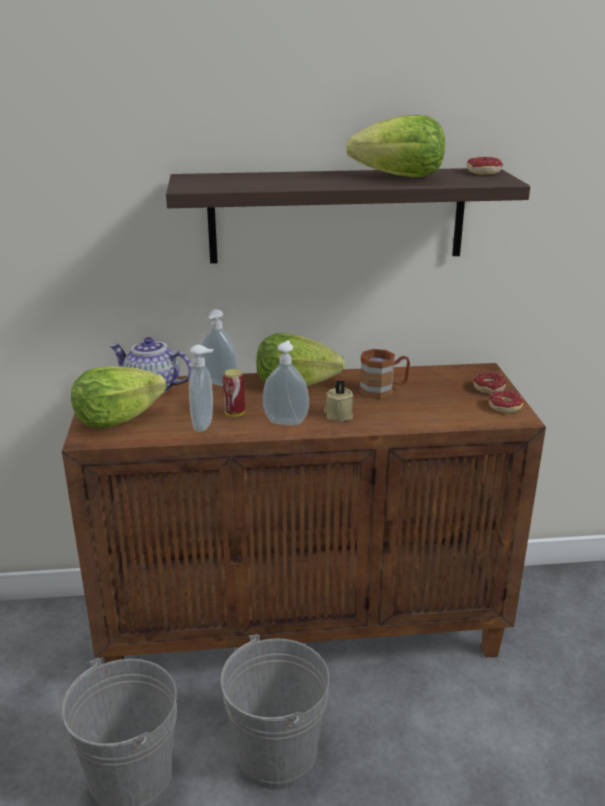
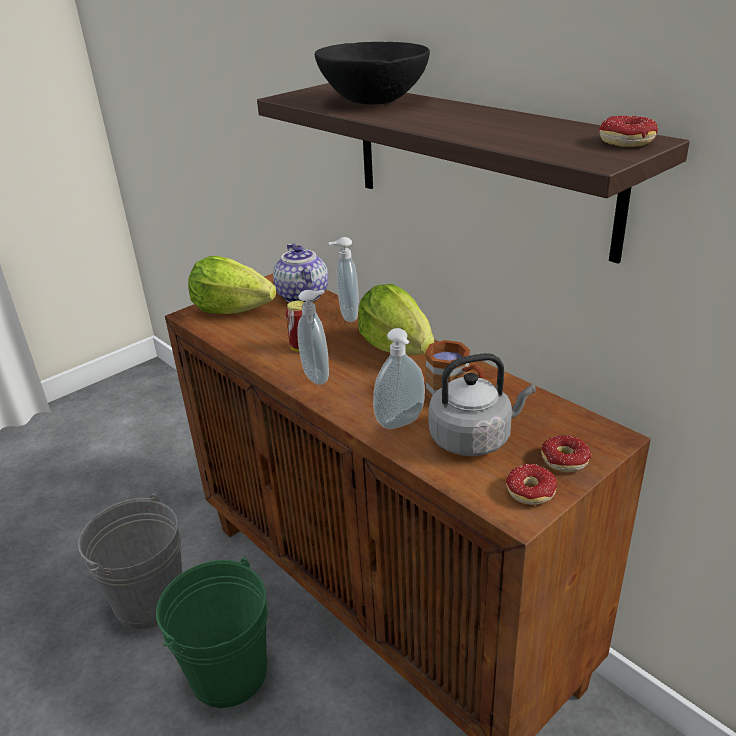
camera: 55 degrees right, 5 degrees up
(205, 425) = (265, 345): soap dispenser -> soap dispenser (401, 423)
(265, 179) = (374, 100): none -> black bowl
(277, 754) = (229, 672): grey bucket -> green bucket
(338, 415) = (364, 396): beige candle -> none
(400, 177) = (498, 126): lettuce -> none
(436, 402) = (474, 438): none -> grey kettle

